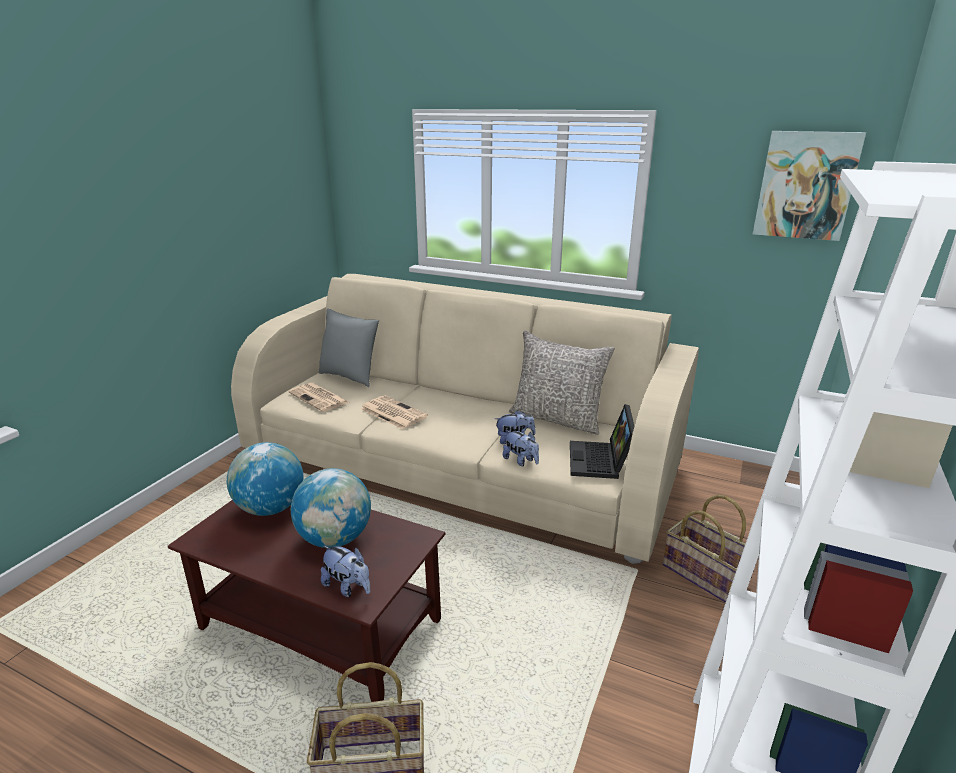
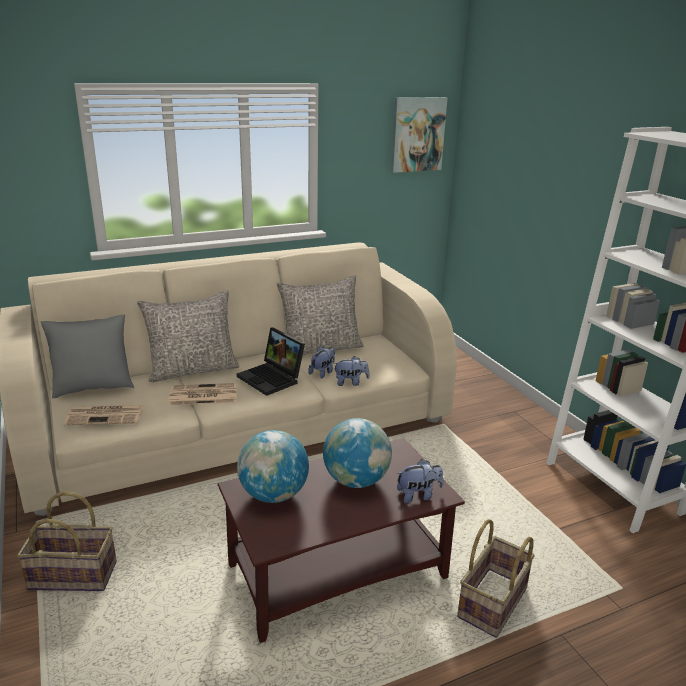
camera: 50 degrees left, 0 degrees up
(426, 391) = (192, 370): none -> grey pillow
(600, 462) = (393, 361): laptop -> laptop (272, 378)
(705, 575) = (472, 408): basket -> basket (74, 574)

